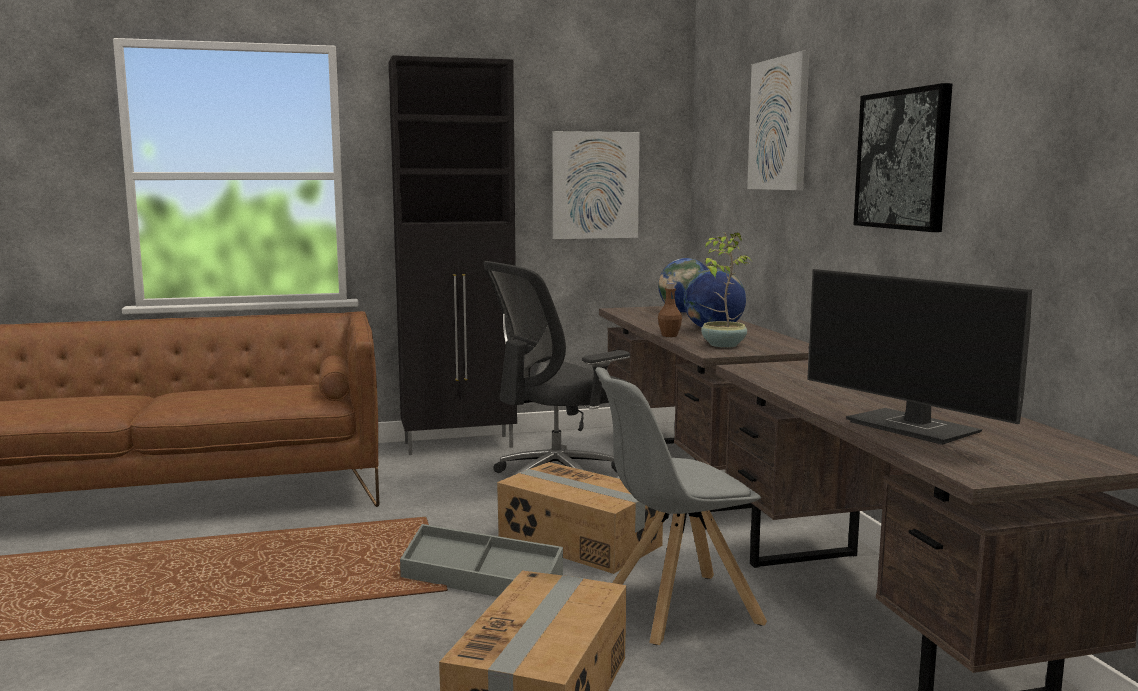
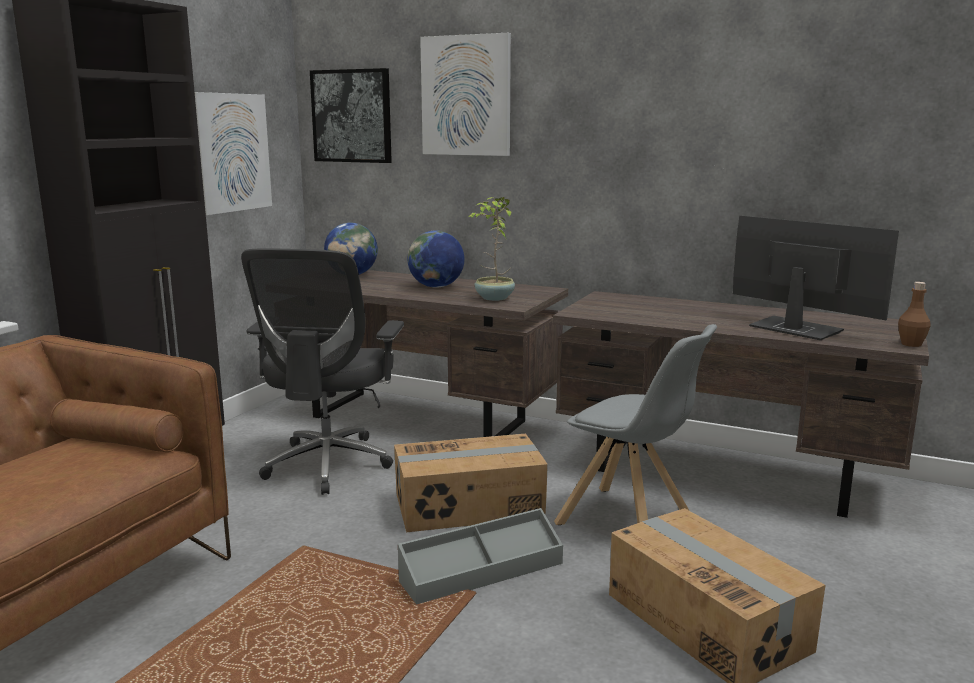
camera: 50 degrees left, 5 degrees up
(669, 335) = (428, 298): brown bottle -> brown bottle (911, 344)
(676, 608) = (630, 520): grey chair -> grey chair turned 75 degrees counterclockwise
(903, 160) = (650, 133): picture -> picture (352, 116)
(914, 428) = (793, 329): monitor -> monitor turned 135 degrees counterclockwise

